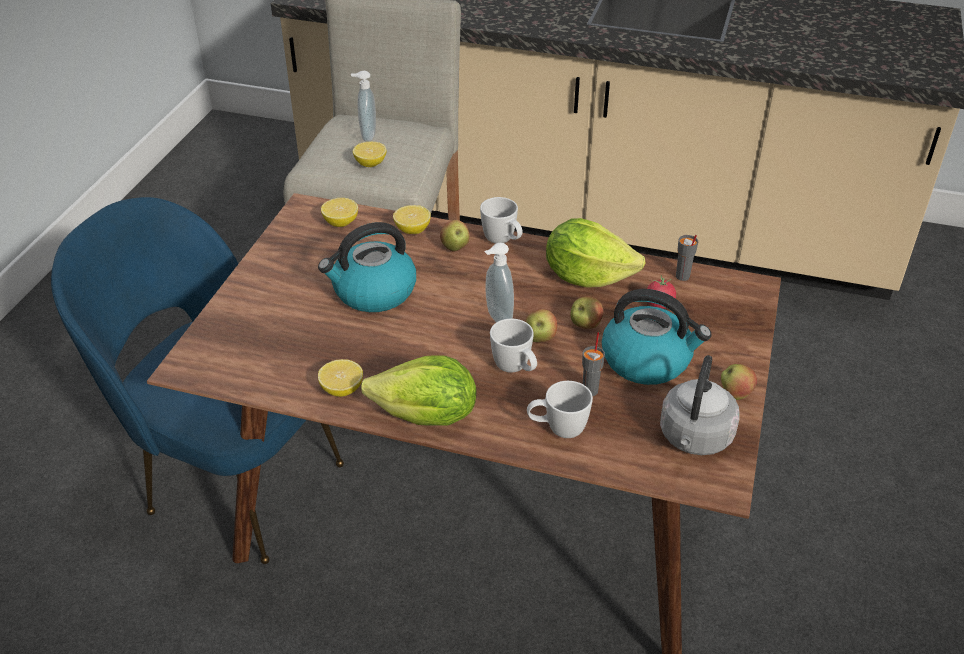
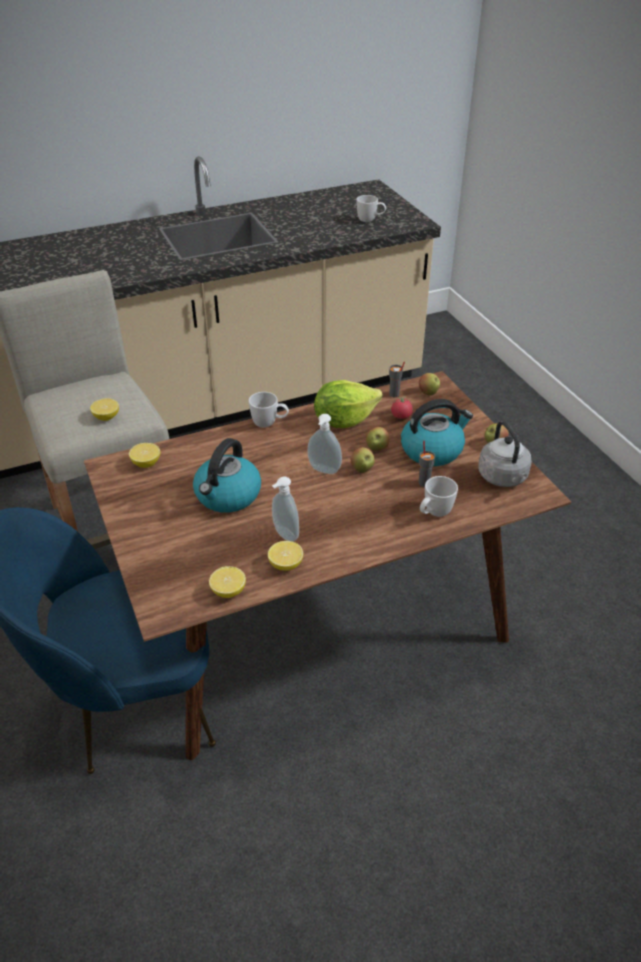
camera: 40 degrees left, 0 degrees up
(366, 135) = (78, 399): soap dispenser -> soap dispenser (284, 535)
(412, 230) = (202, 444): lemon -> lemon (228, 591)
(426, 417) = (356, 550): lettuce -> none
(455, 248) = (244, 442): apple -> apple (428, 393)
(515, 369) = (371, 494): white mug -> white mug (370, 220)

